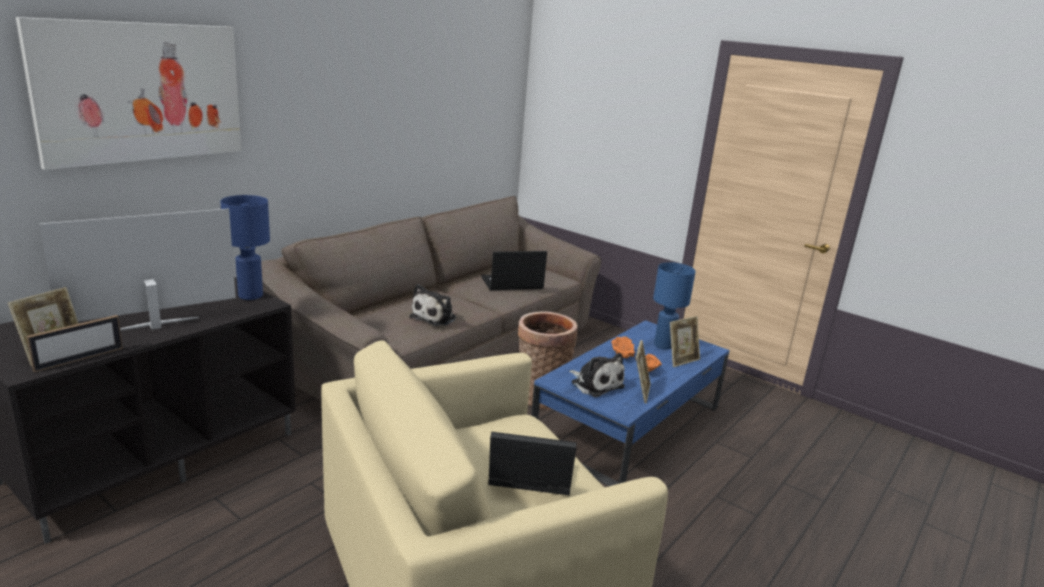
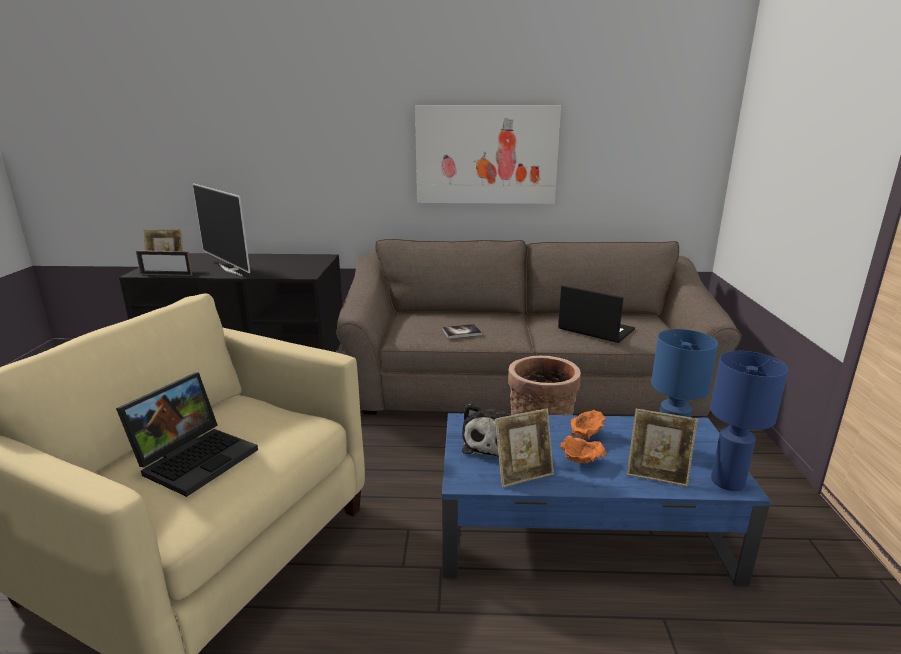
camera: 55 degrees right, 0 degrees up
(141, 92) = (280, 107): picture -> picture (486, 155)
(155, 325) = (231, 270): television -> television turned 150 degrees counterclockwise
(250, 295) = (312, 268): blue table lamp -> blue table lamp (727, 481)
(435, 317) = (461, 332): plush toy -> book
(528, 477) = (197, 458): laptop -> laptop turned 60 degrees clockwise

